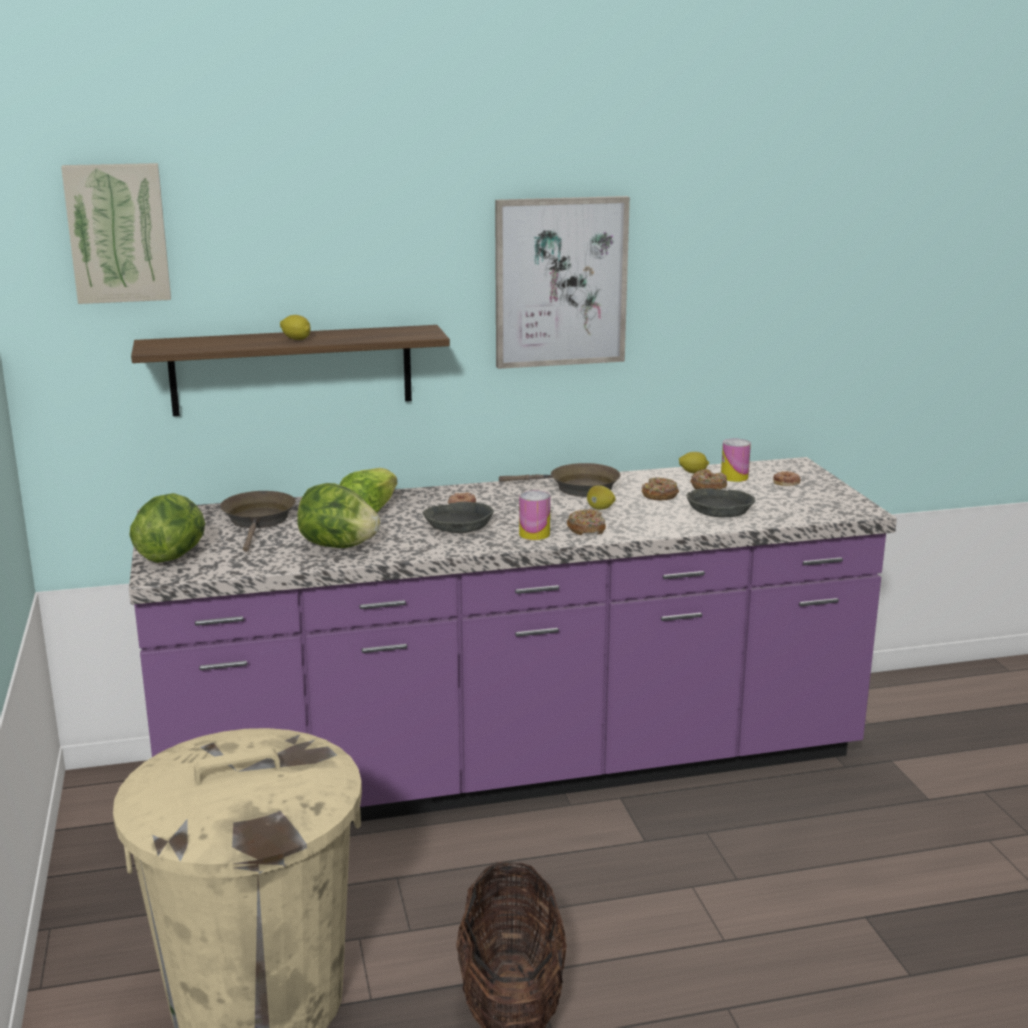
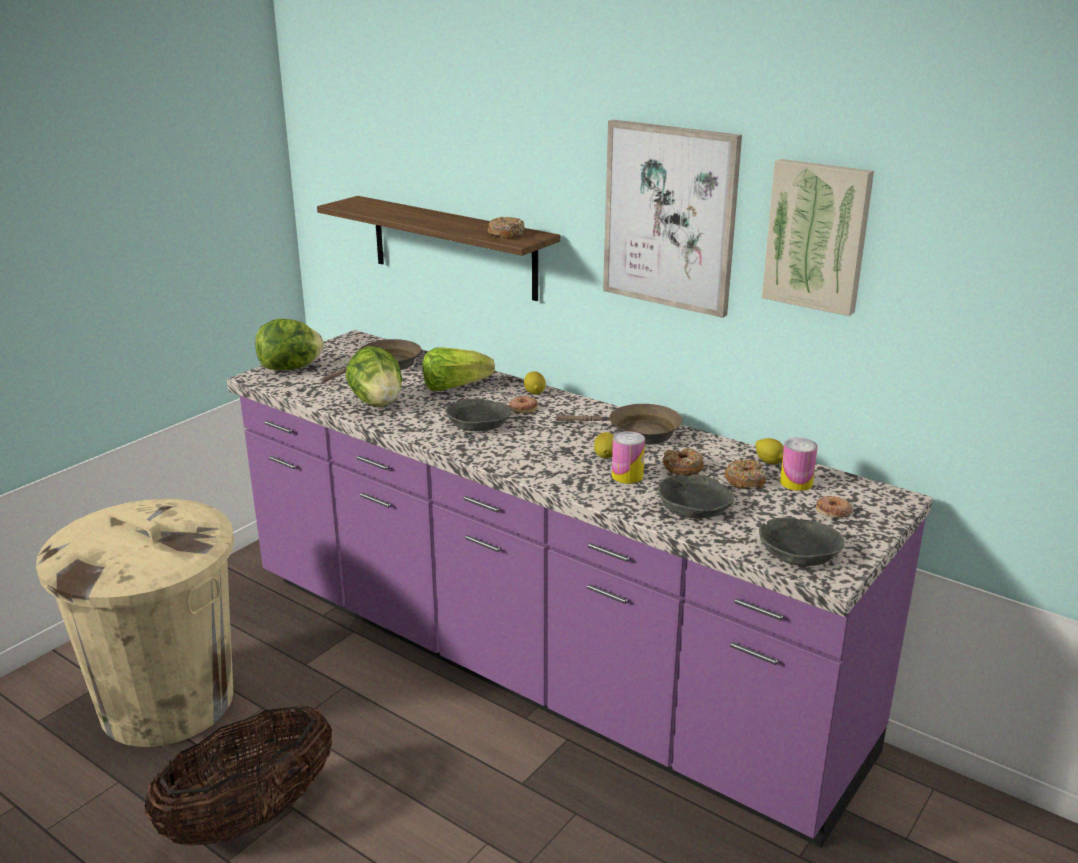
camera: 50 degrees right, 5 degrees up
(118, 233) = (348, 107): picture -> picture (818, 236)
(296, 339) = (431, 220): lemon -> lemon (534, 392)
(534, 534) = (505, 453): can -> can (627, 476)
(577, 488) = (637, 432): brown frying pan -> brown frying pan turned 45 degrees counterclockwise
(586, 529) = (550, 468): donut -> donut (506, 234)
(822, 506) = (799, 550): none -> grey bowl

